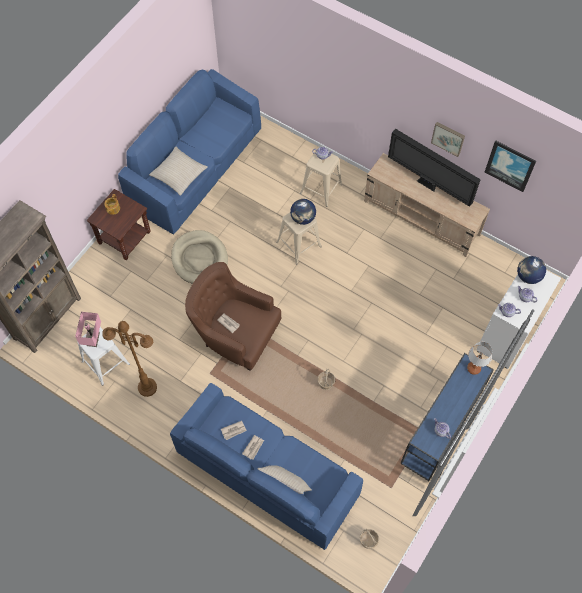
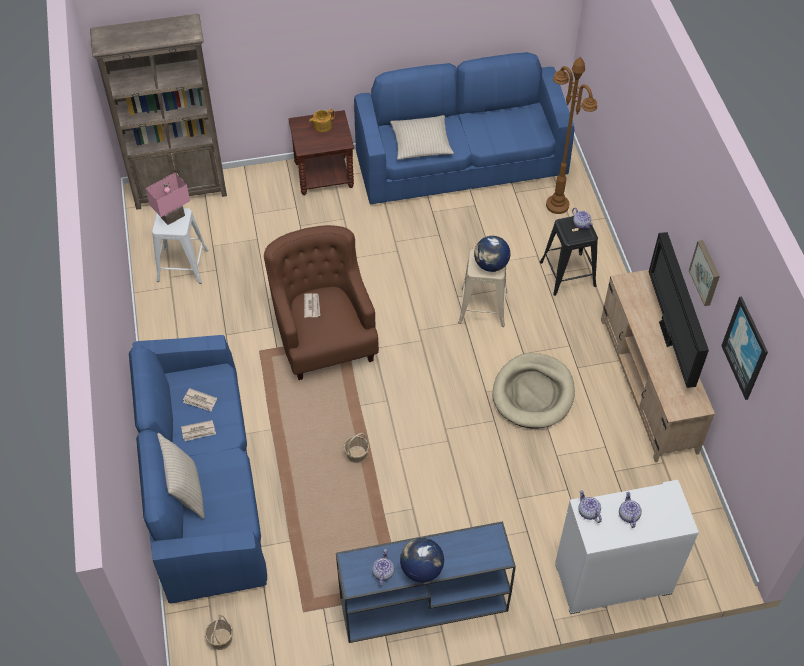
camera: 45 degrees right, 10 degrees down
(147, 387) = (192, 316): brown floor lamp -> brown floor lamp (557, 205)
(199, 258) = (370, 245): beige dog bed -> beige dog bed (533, 393)
(321, 188) = (568, 274): beige stool -> black stool
(473, 368) = (493, 545): table lamp -> none
(528, 276) = (658, 497): globe -> globe (421, 569)

